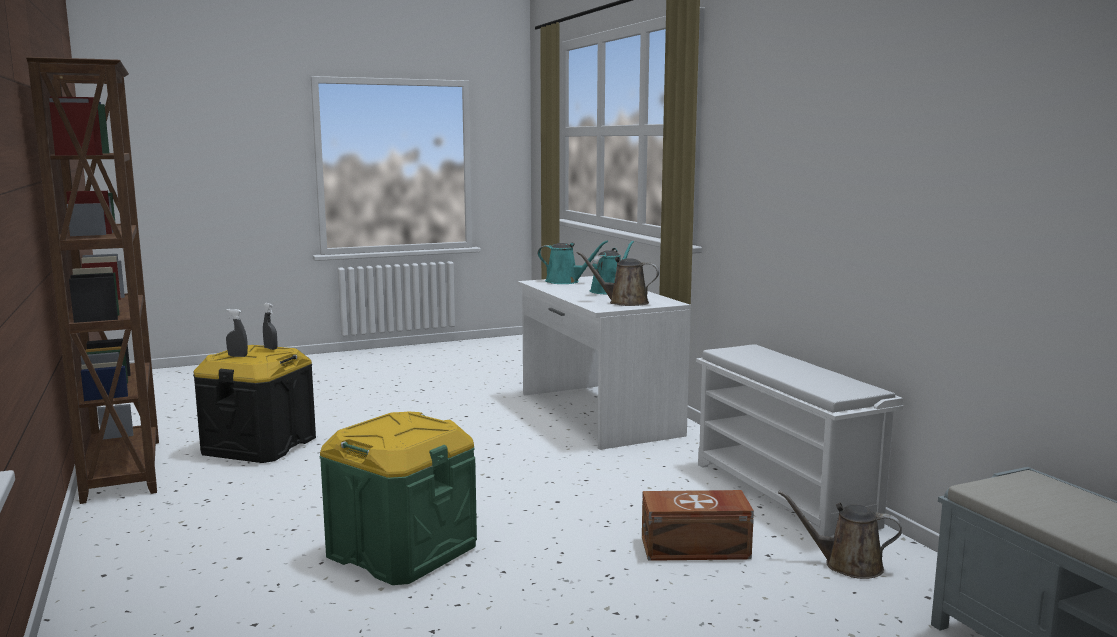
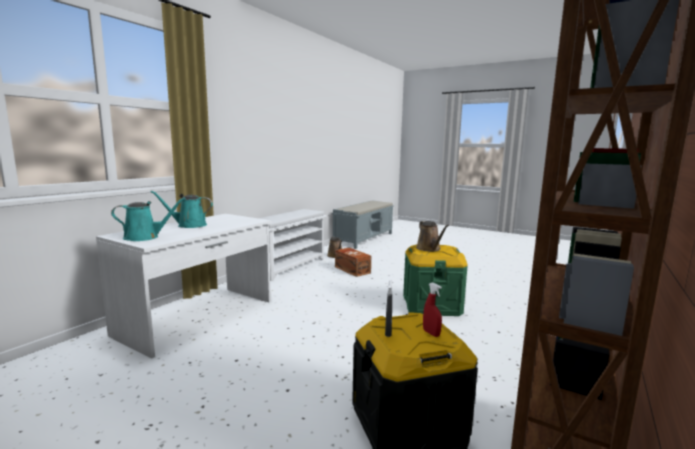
camera: 125 degrees left, 0 degrees up
(237, 356) = (431, 333): grey spray bottle -> red spray bottle
(565, 281) = (145, 237): turquoise watering can -> turquoise watering can turned 90 degrees clockwise
(624, 302) = (233, 220): brown watering can -> brown watering can (429, 249)

